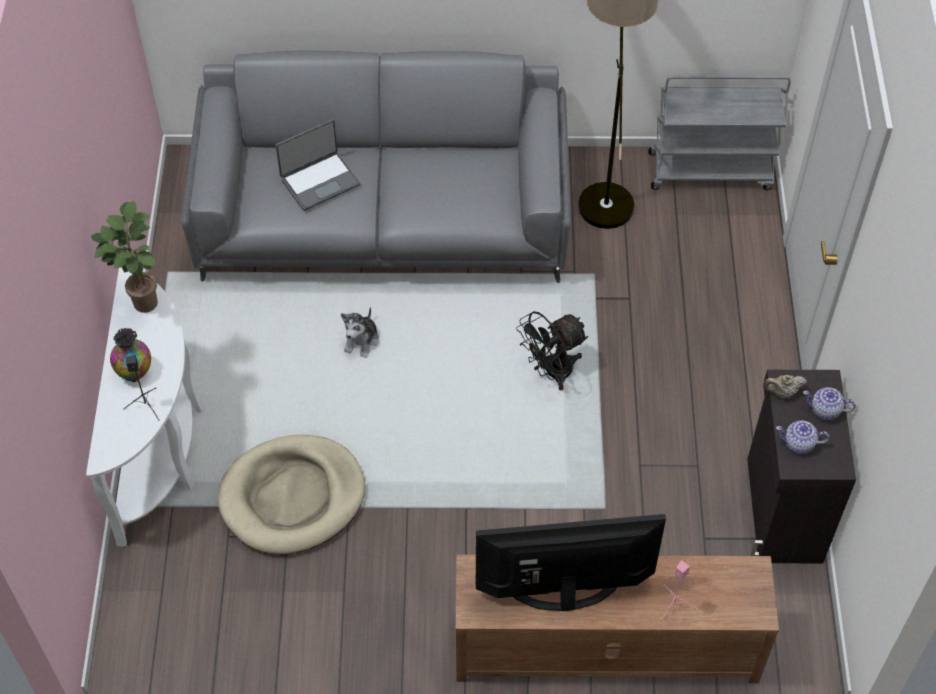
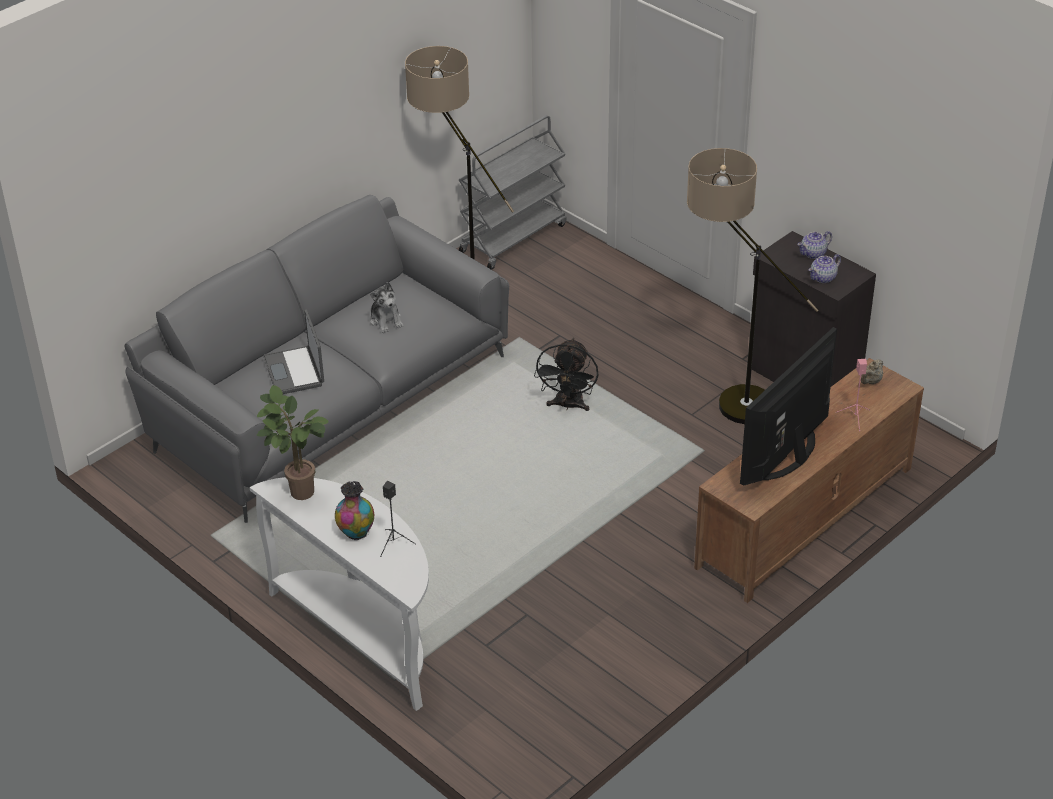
camera: 45 degrees left, 15 degrees down
(292, 497) = (499, 592): beige dog bed -> none
(319, 181) = (295, 371): laptop -> laptop turned 150 degrees clockwise
(362, 340) = (416, 476): plush toy -> plush toy (386, 320)
(686, 474) = (725, 399): none -> floor lamp
(782, 392) = (779, 261): beige teapot -> beige teapot (871, 381)

